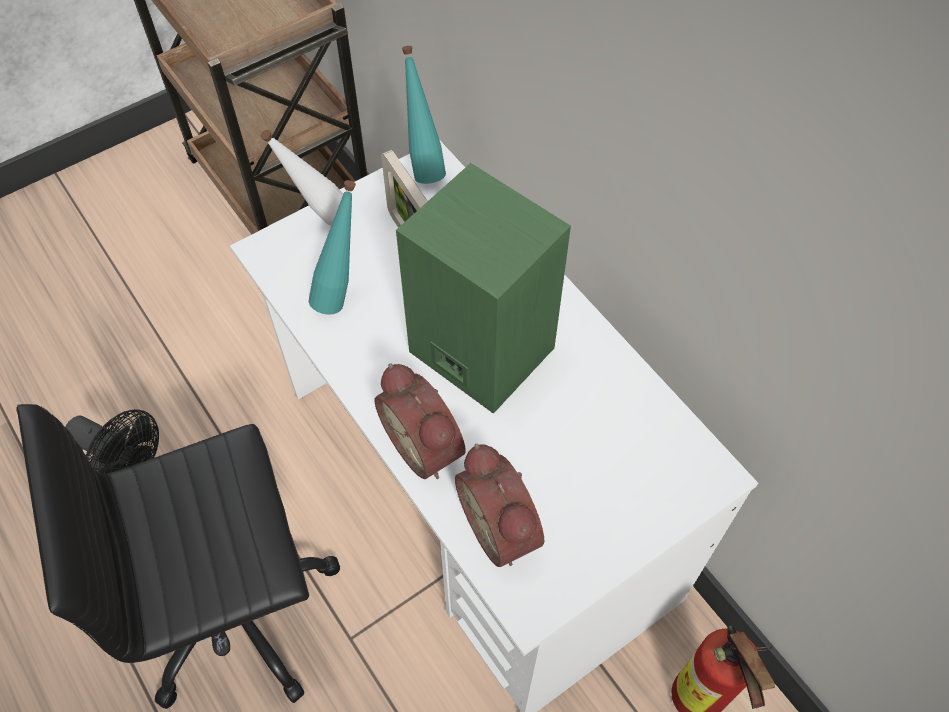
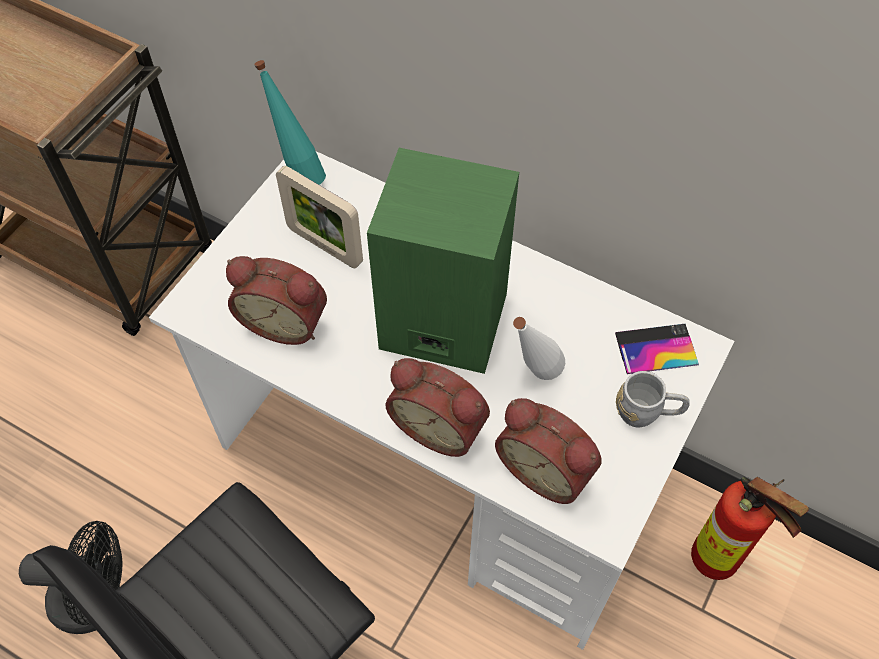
camera: 25 degrees left, 0 degrees up
(319, 220) = (225, 260): white bottle -> white bottle (532, 379)
(342, 294) = (285, 320): turquoise bottle -> alarm clock
(629, 516) = (647, 413): none -> grey mug
(672, 458) = (656, 349): none -> phone

